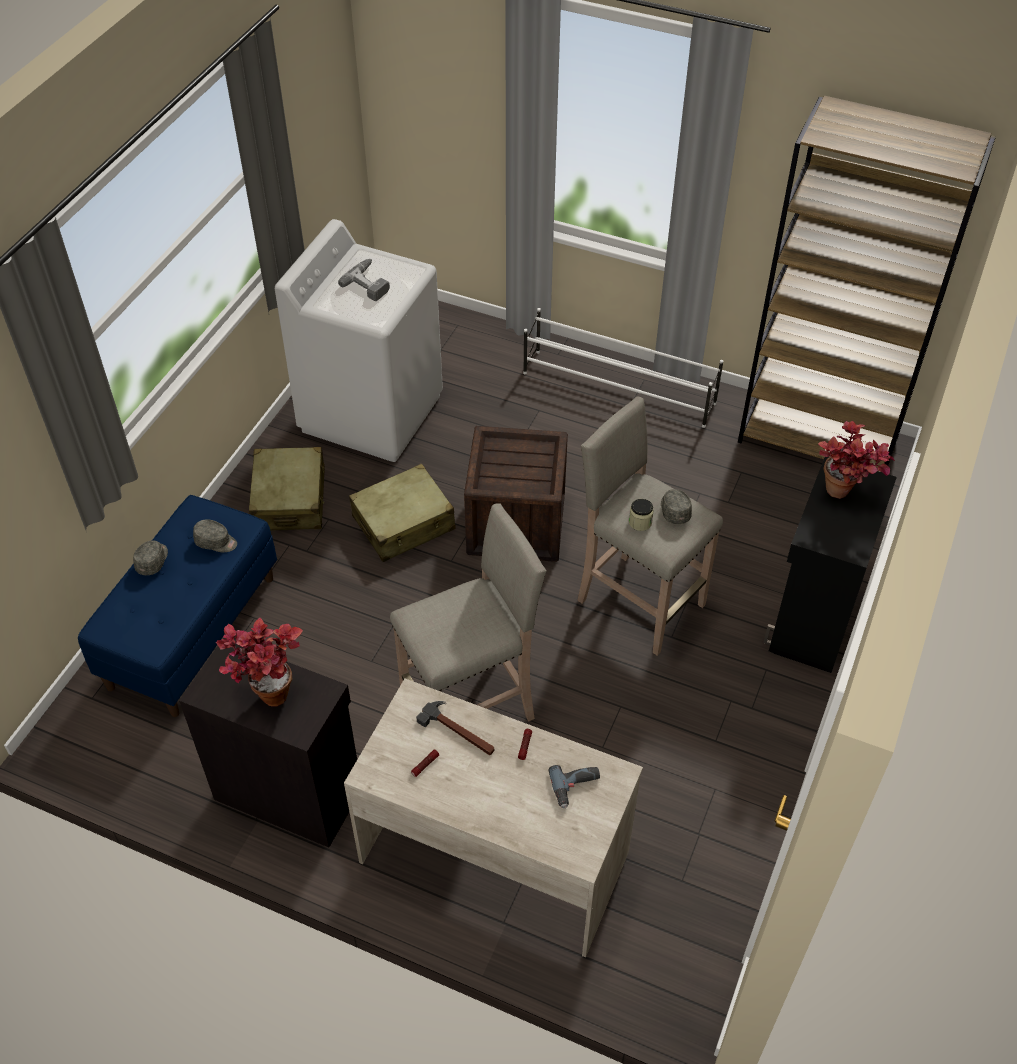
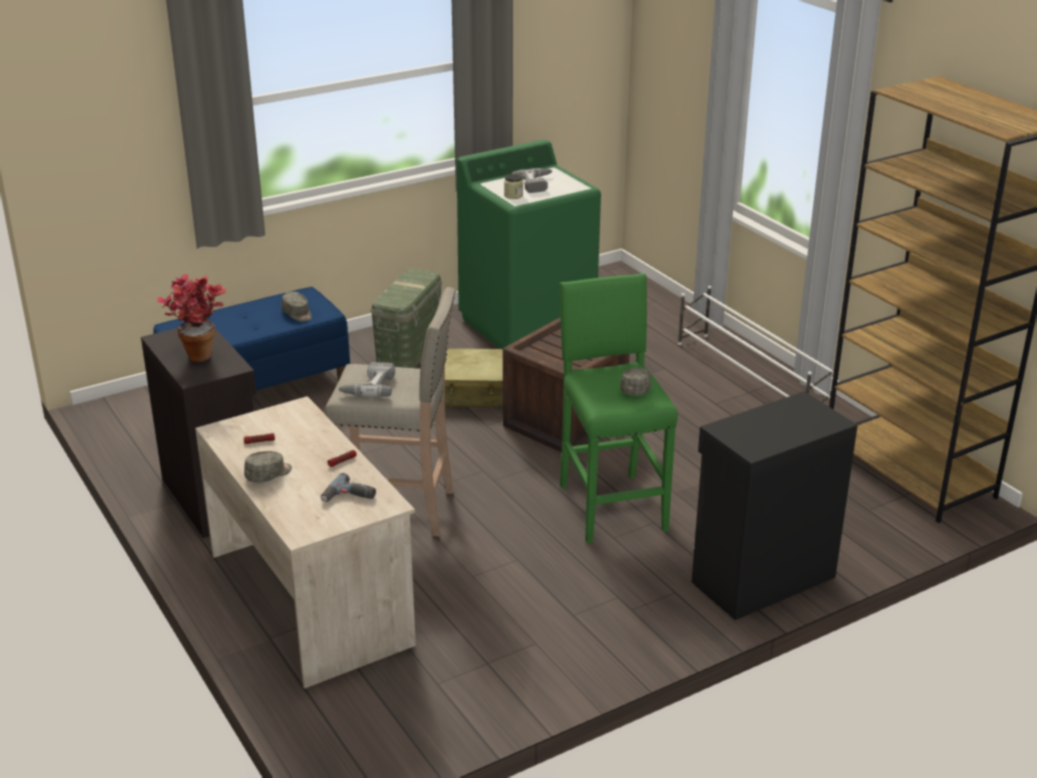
camera: 35 degrees right, 20 degrees down
(153, 561) = (246, 308): grey cap -> grey cap (269, 474)
(290, 500) = (409, 350): beige suitcase -> green storage box
(372, 412) = (528, 325): white washing machine -> green washing machine
(448, 634) = (368, 386): none -> power drill
(458, 731) = (306, 435): hammer -> none
(638, 601) = (611, 505): beige stool -> green stool
(640, 522) = (598, 385): jar -> jar (513, 195)
(844, 496) = (788, 418): potted plant -> none

